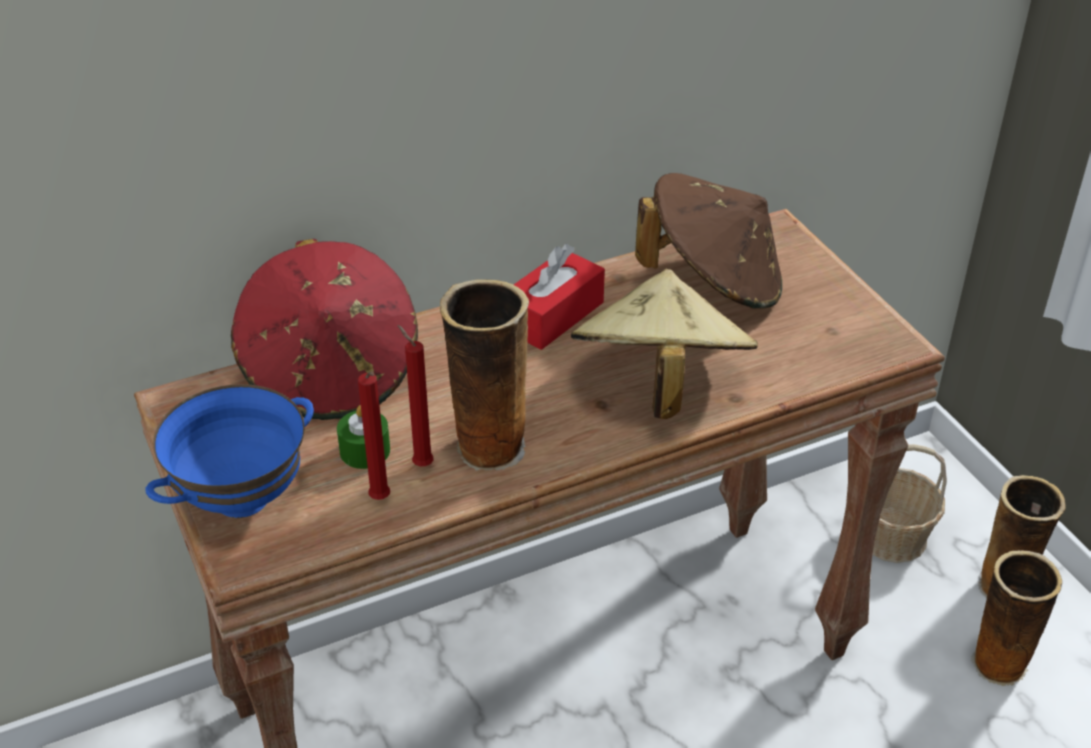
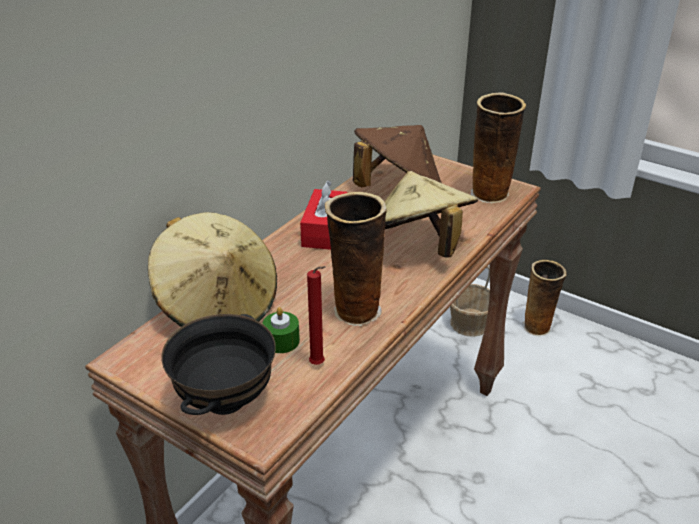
camera: 30 degrees left, 5 degrees down
(241, 497) = (224, 399): blue bowl -> black bowl
(331, 373) = (218, 305): red hat -> beige hat
(420, 464) = (323, 335): red candle -> none
(998, 666) = (562, 365): vase -> vase (490, 194)

